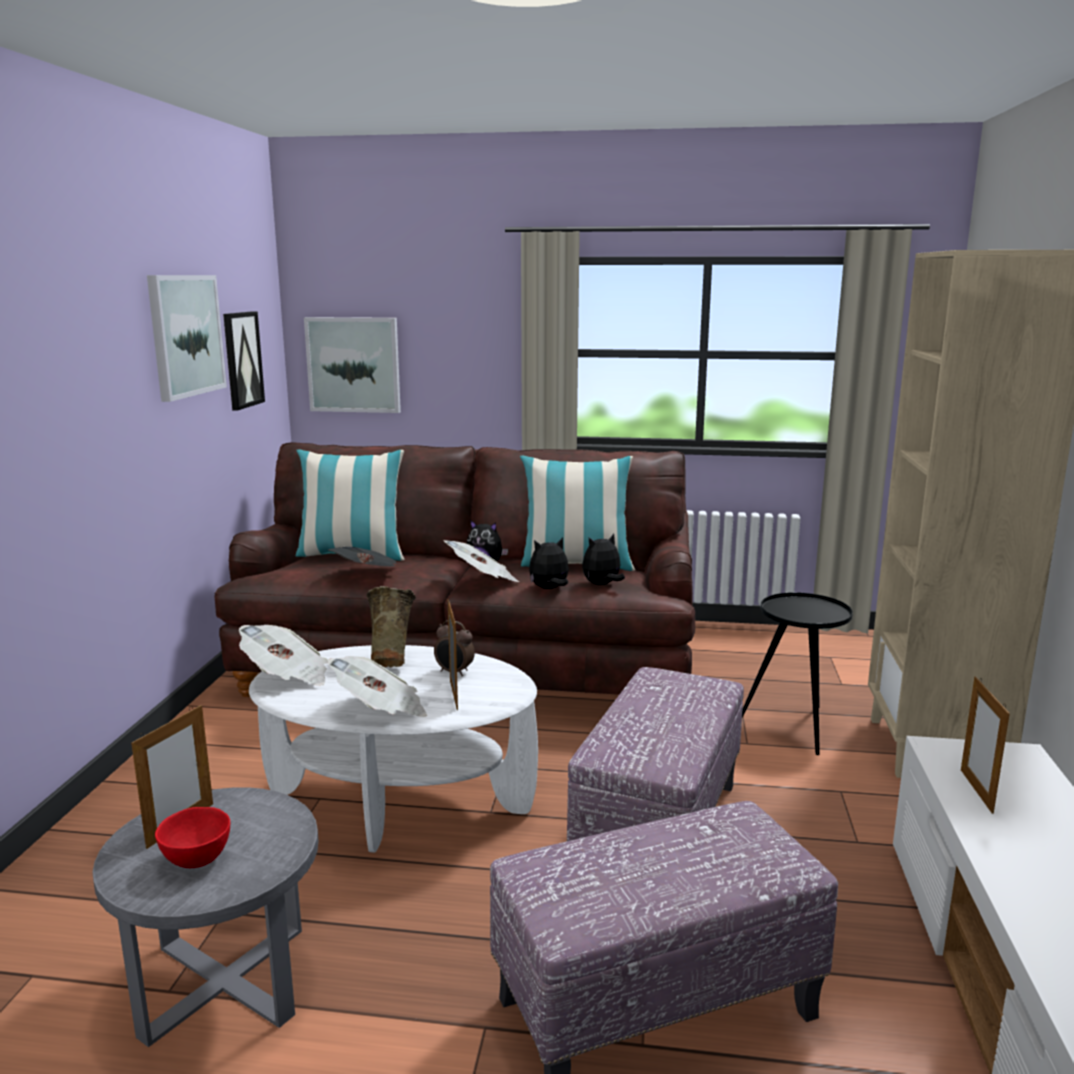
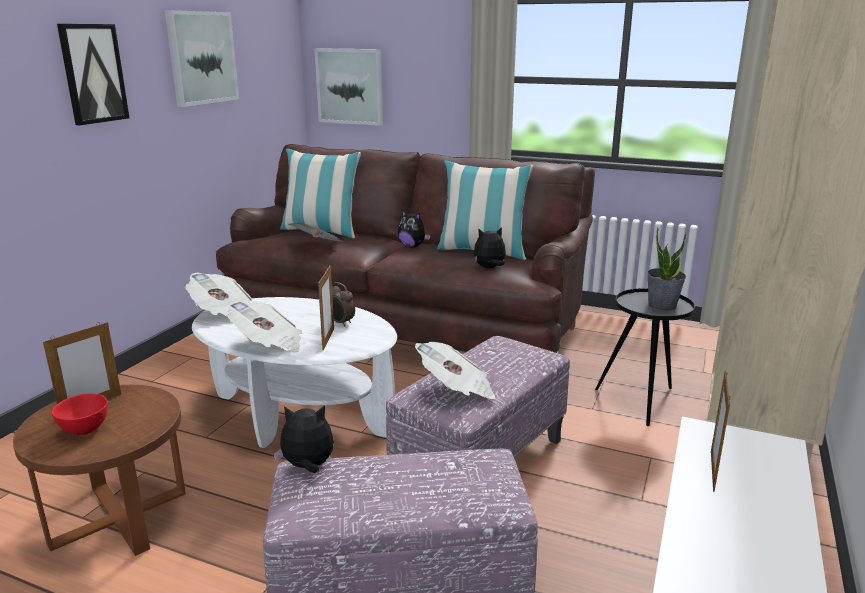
camera: 15 degrees right, 5 degrees up
(225, 980) = (119, 517): grey side table -> brown side table
(242, 359) = (258, 79): picture -> picture (93, 73)
(391, 661) = (302, 310): beige vase -> none
(482, 579) = (399, 256): newspaper -> newspaper (456, 389)
(549, 589) = (446, 267): plush toy -> plush toy (308, 467)
(814, 611) = (662, 305): none -> potted plant

